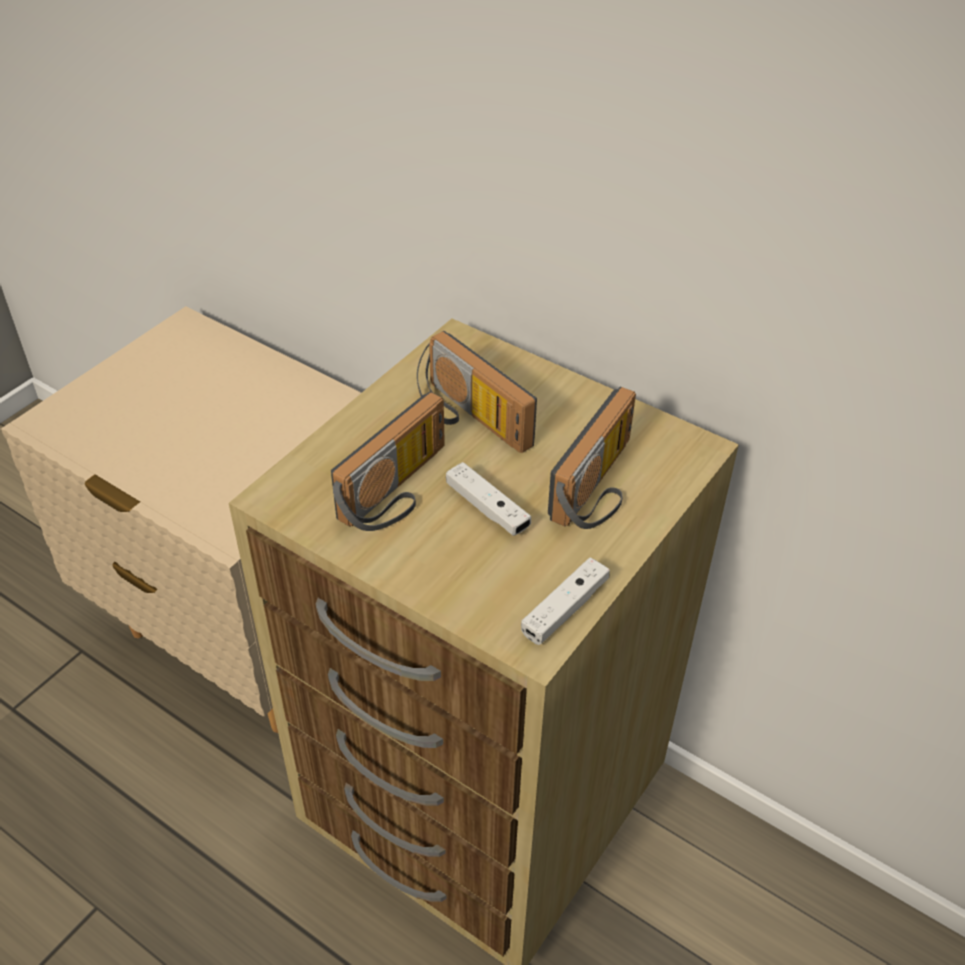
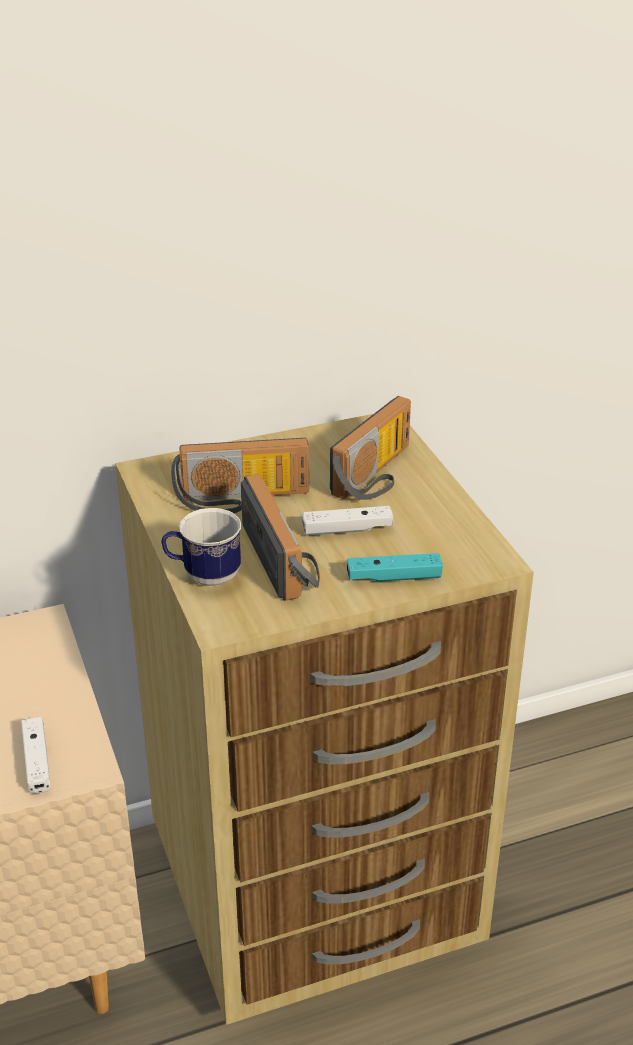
camera: 55 degrees left, 10 degrees down
(332, 452) = (204, 576): none -> mug
(438, 578) = (394, 577): none -> turquoise game controller
(565, 609) = (475, 536): white game controller -> white game controller (37, 762)
(601, 487) = (378, 475): radio -> radio turned 60 degrees clockwise

